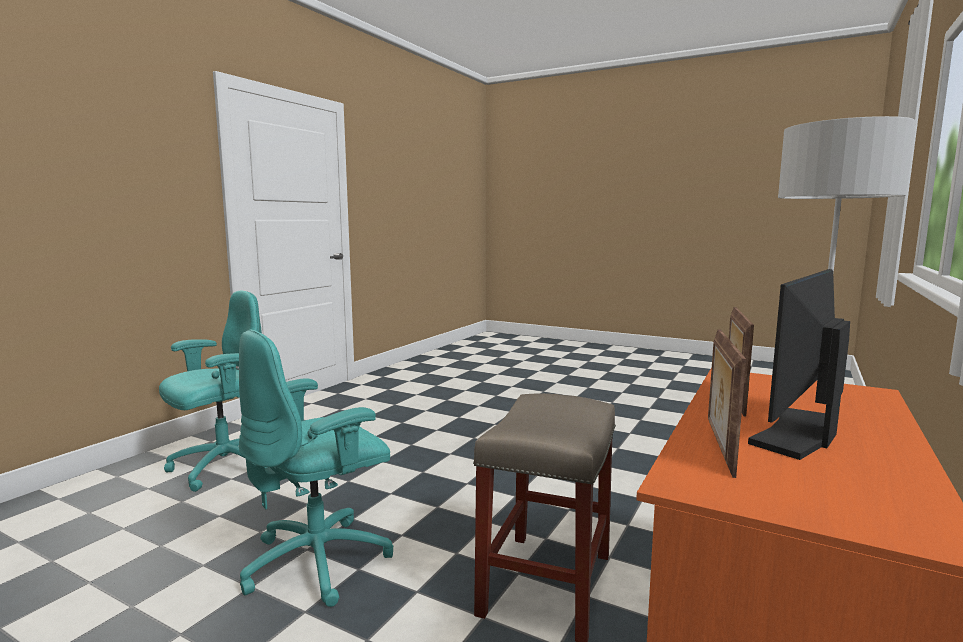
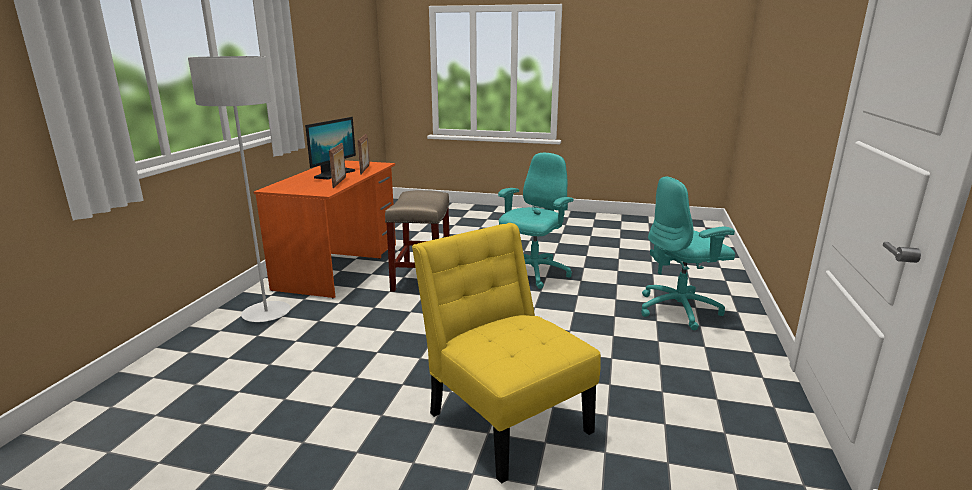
camera: 165 degrees right, 10 degrees up
(223, 467) = (679, 310): turquoise office chair -> turquoise office chair turned 45 degrees clockwise
(497, 416) = (504, 417): none -> yellow chair

